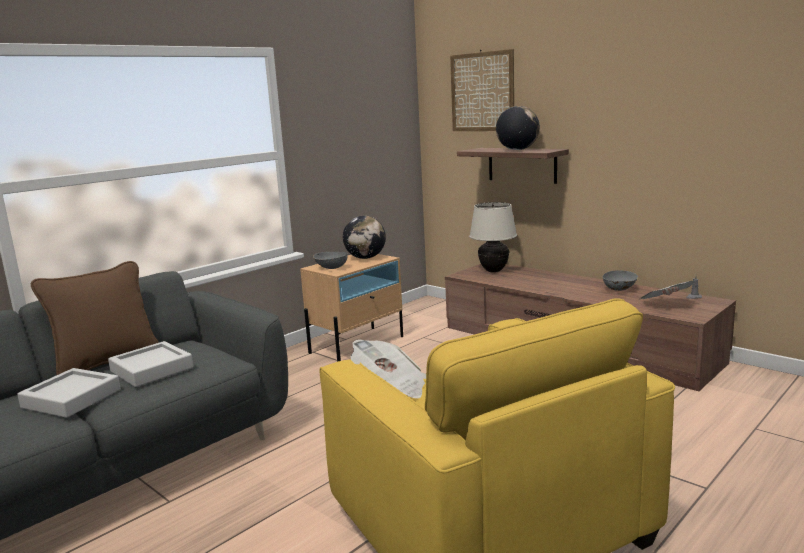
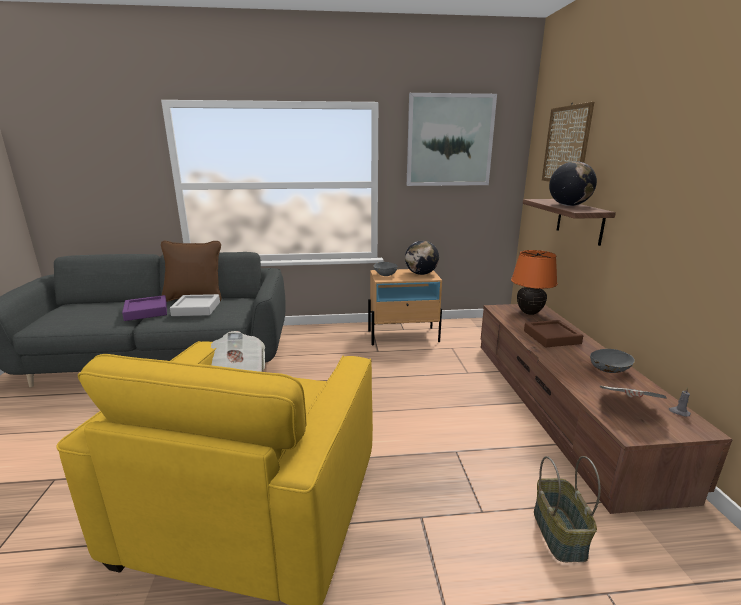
camera: 40 degrees right, 5 degrees up
(71, 398) = (146, 311): grey tray -> purple tray
(349, 94) = (449, 141): none -> picture
(494, 271) = (529, 313): beige table lamp -> orange table lamp
(545, 282) = (551, 337): none -> brown tray
(694, 415) = (560, 533): none -> basket

